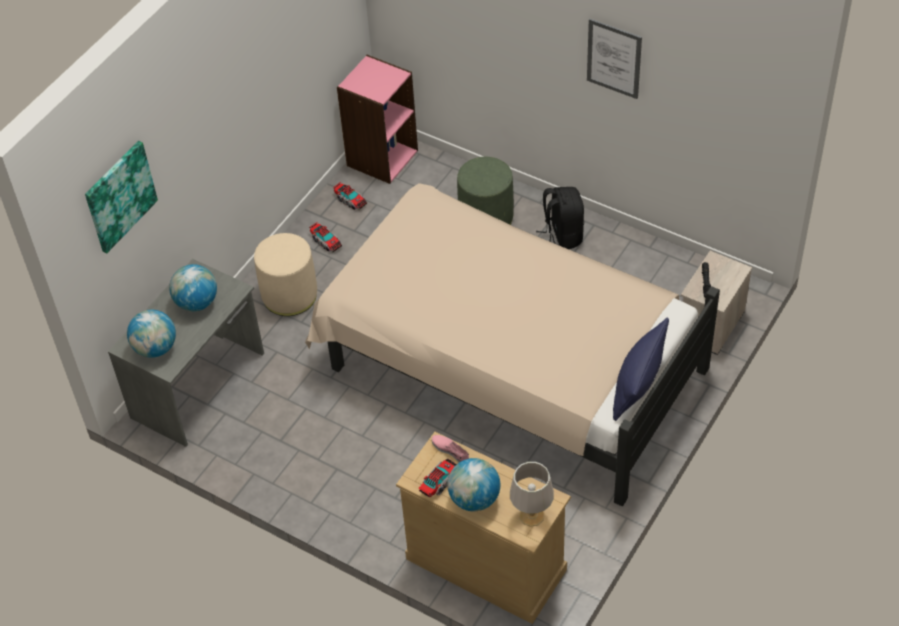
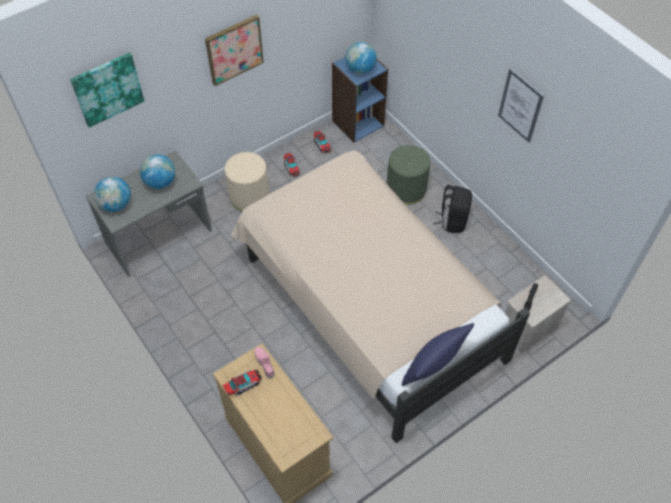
camera: 20 degrees right, 5 degrees up
(237, 103) = (234, 49): none -> picture
(381, 158) = (357, 123): pink bookcase -> blue bookcase
(474, 499) = (261, 409): globe -> globe (360, 70)
(532, 515) = (296, 441): grey table lamp -> none

